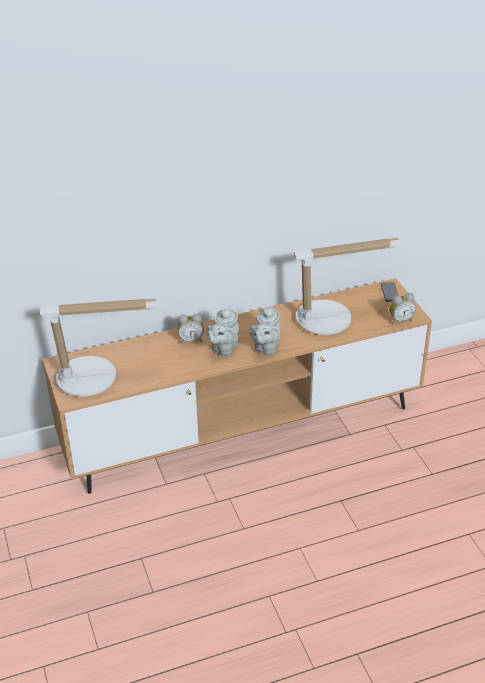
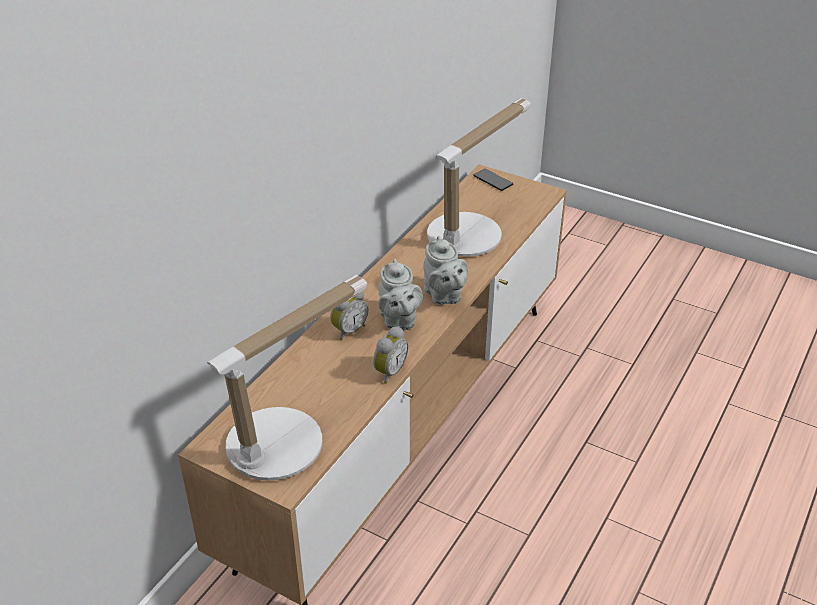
camera: 40 degrees left, 0 degrees up
(400, 320) = (538, 203): alarm clock -> alarm clock (388, 372)

